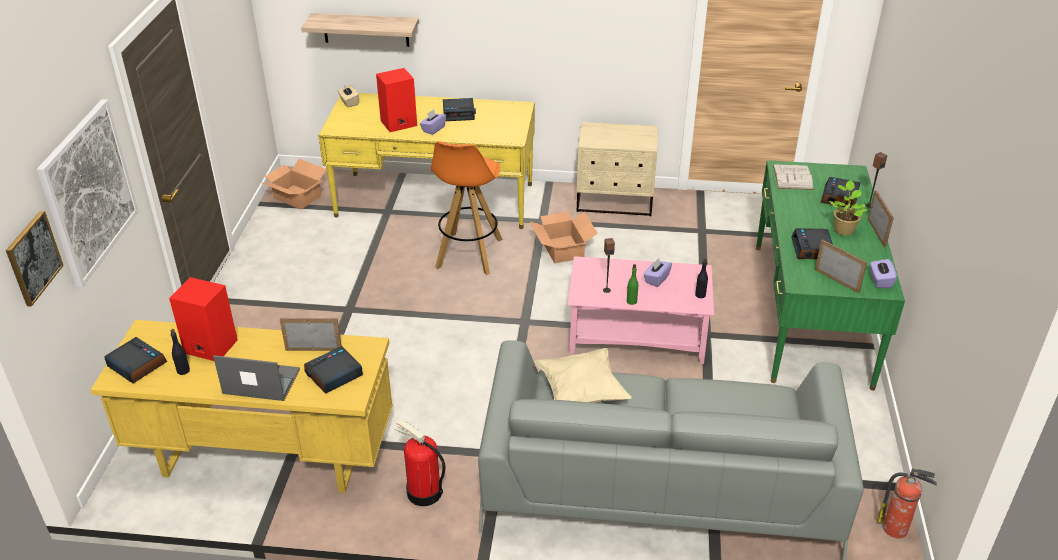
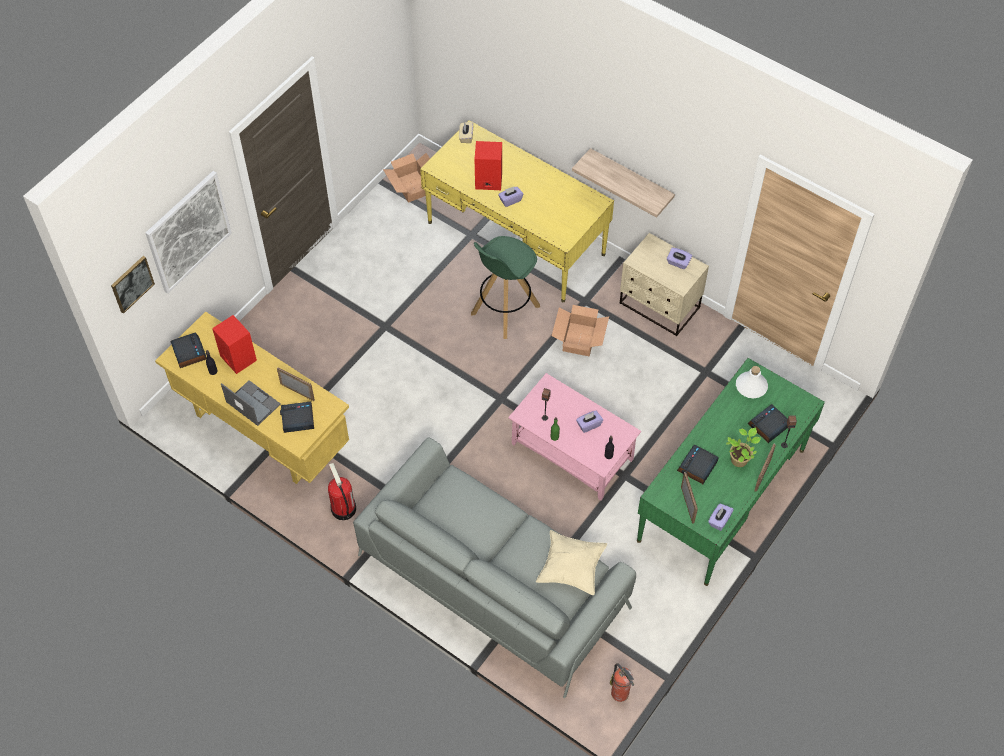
camera: 30 degrees right, 20 degrees up
(366, 29) = (492, 87): shelf -> shelf (631, 180)
(459, 113) = (543, 189): alarm clock -> none
(469, 254) = (504, 310): orange stool -> green stool
(581, 393) = (457, 501): beige pillow -> beige pillow (571, 568)
(629, 132) = (678, 263): none -> purple tissue box
(792, 177) = (751, 386): white book -> white bottle

